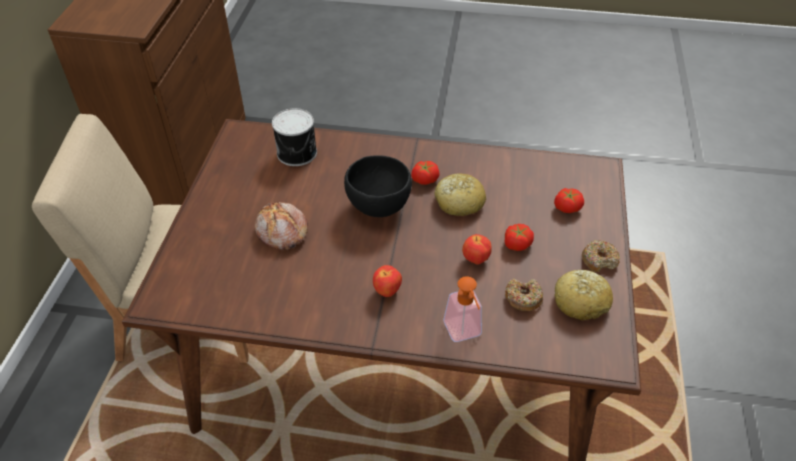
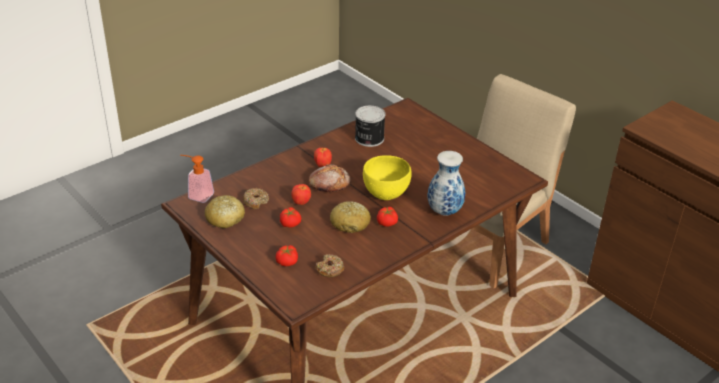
camera: 130 degrees right, 10 degrees down
(281, 232) = (409, 155): bread -> bread (329, 184)
(298, 153) = (474, 189): can -> can (368, 138)
(359, 154) = (444, 211): none -> vase
(379, 207) = (385, 194): black bowl -> yellow bowl
(464, 333) = (265, 173): soap dispenser -> soap dispenser (197, 195)
(599, 260) = (236, 244): donut -> donut (330, 270)

